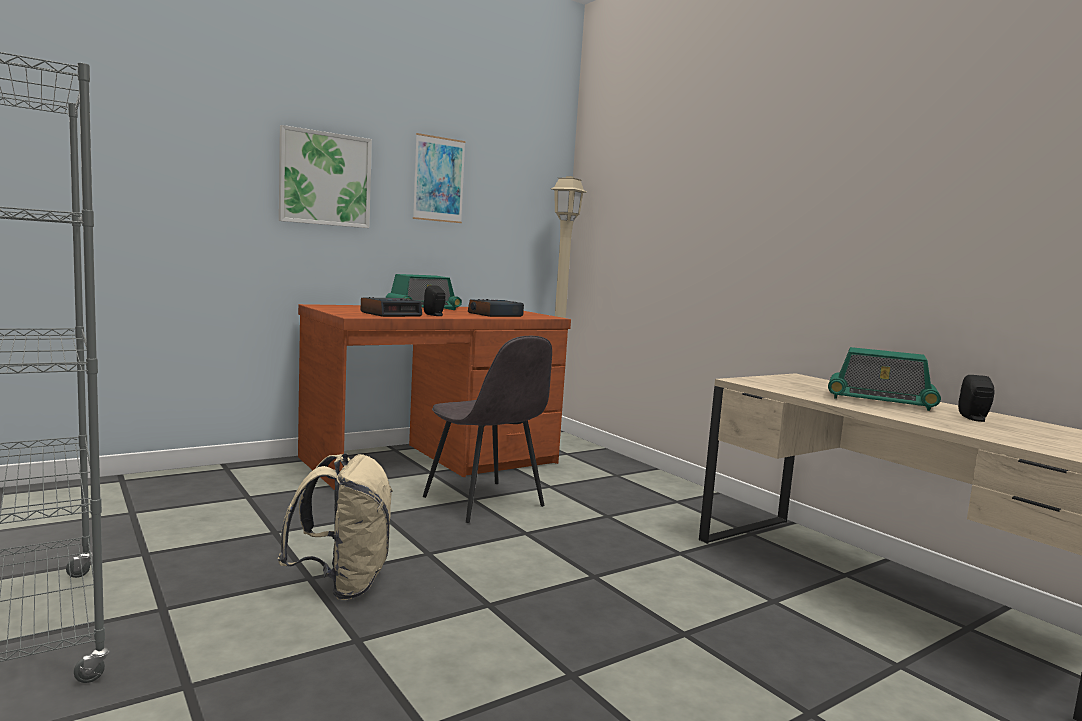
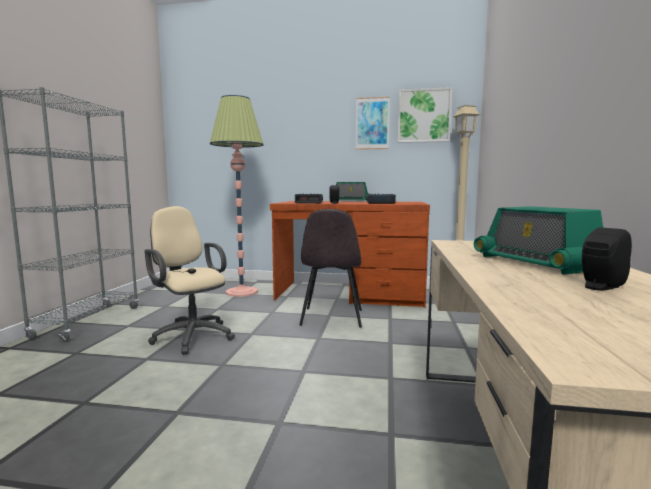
camera: 45 degrees right, 0 degrees up
(245, 492) = (241, 292): none -> floor lamp
(325, 179) = (304, 133): picture -> picture (424, 116)
(342, 585) = (191, 336): beige backpack -> beige office chair

